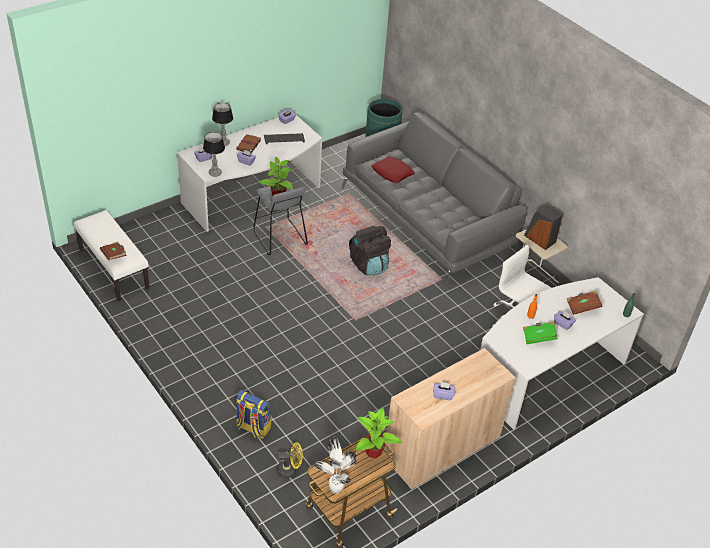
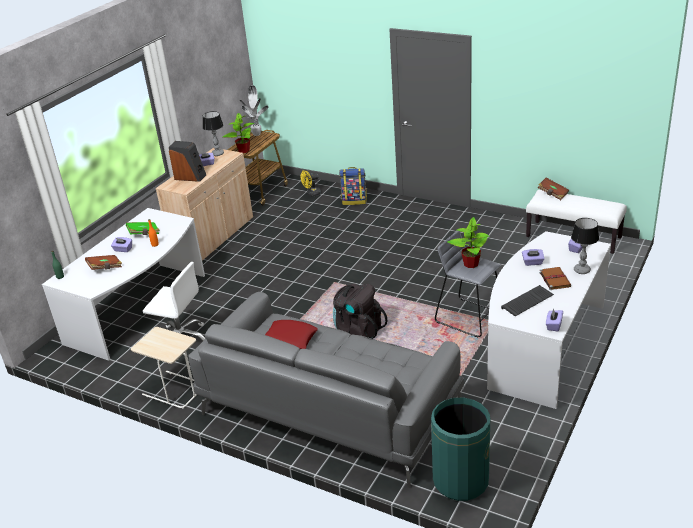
camera: 160 degrees right, 10 degrees down
(215, 173) = (546, 241): table lamp -> table lamp (218, 154)
(392, 173) = (384, 361): red pillow -> red pillow (289, 339)
(539, 239) = (166, 344): speaker -> speaker (190, 177)

